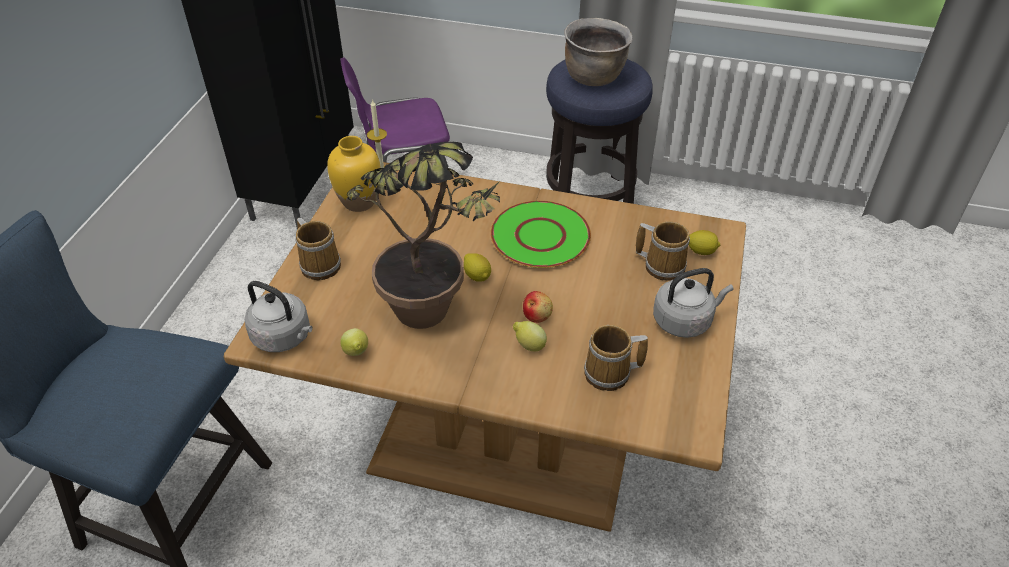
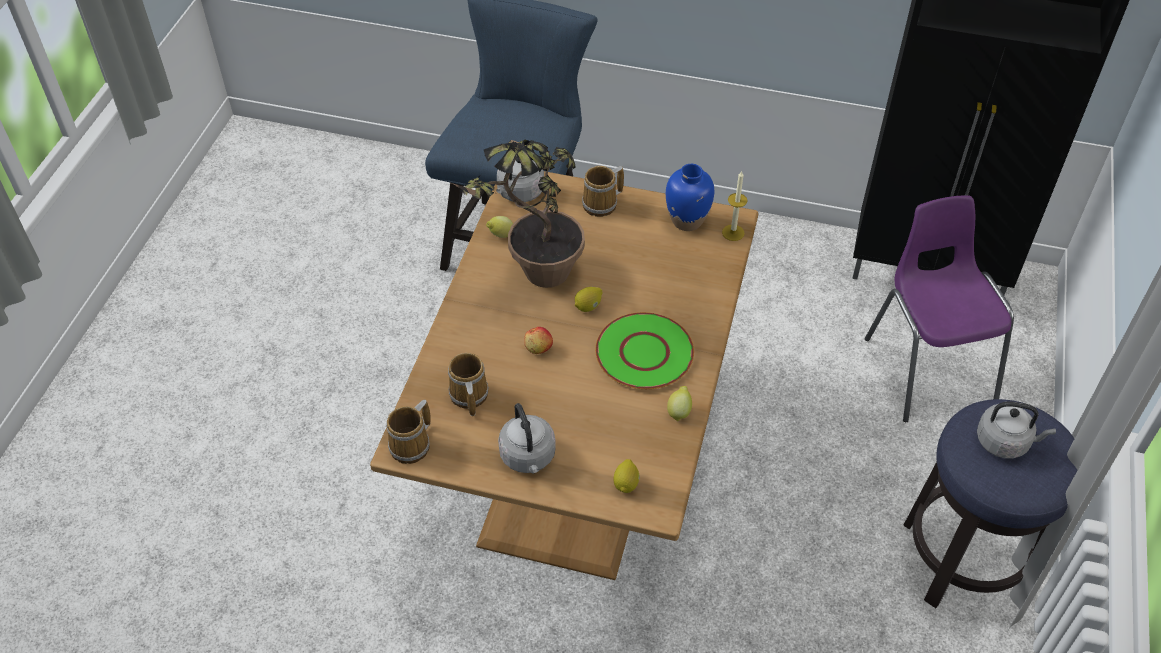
camera: 90 degrees right, 5 degrees up
(359, 201) = (687, 221): yellow vase -> blue vase
(529, 345) = (503, 342): lemon -> lemon (679, 411)
(594, 77) = (1005, 442): brown cooking pot -> grey kettle
(662, 265) = (605, 448): mug -> mug (412, 445)

